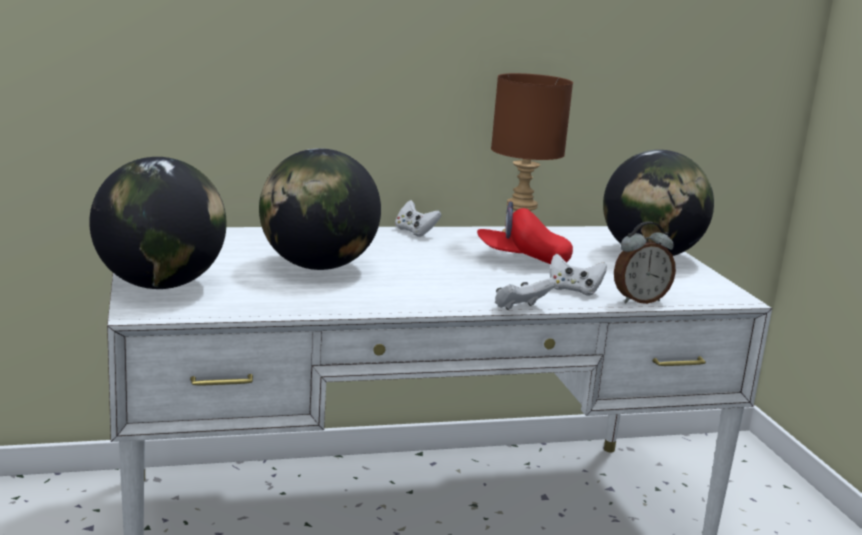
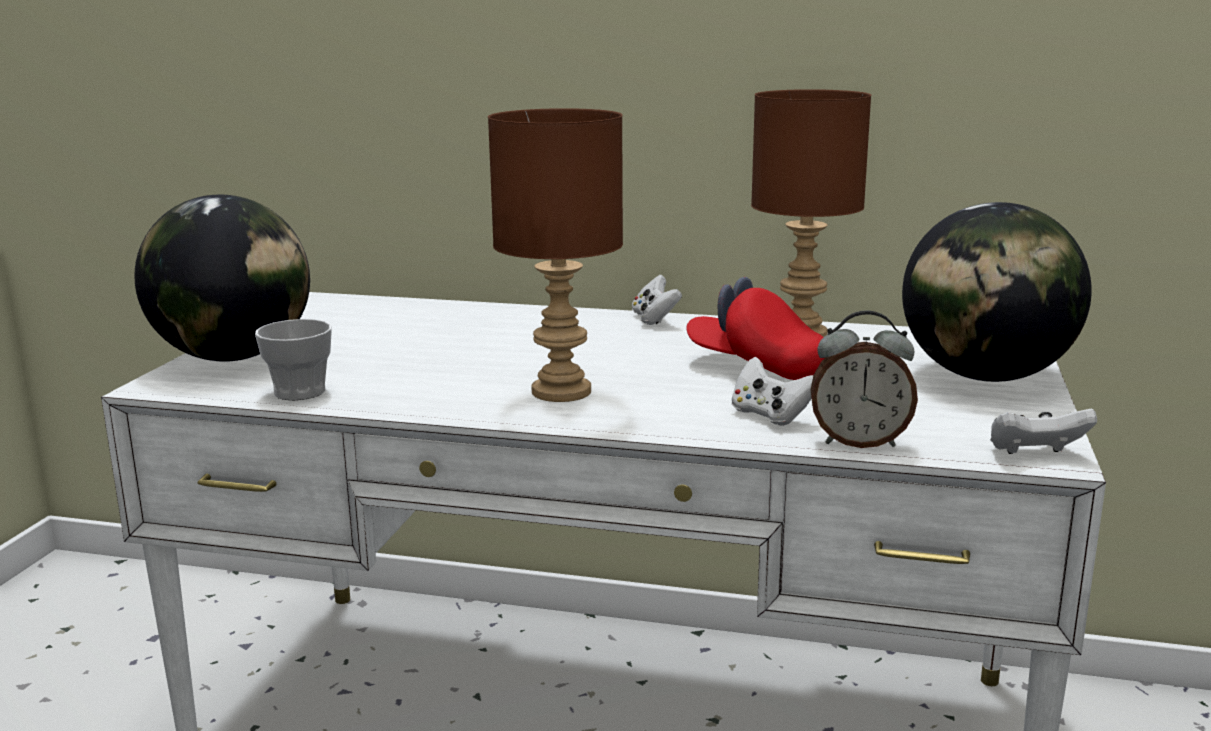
camera: 30 degrees right, 0 degrees up
(258, 305) = (299, 392): none -> cup
(317, 266) = (453, 351): globe -> none
(432, 287) = (561, 391): none -> brown table lamp
(520, 308) = (642, 432): white game controller -> white game controller (1035, 454)

